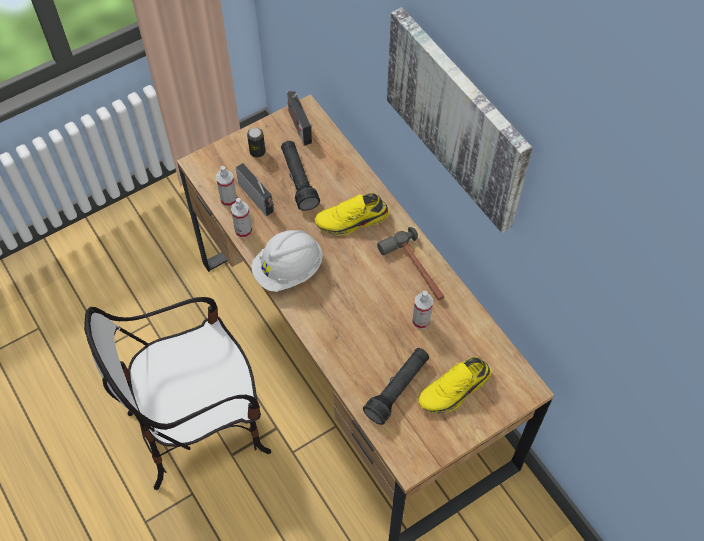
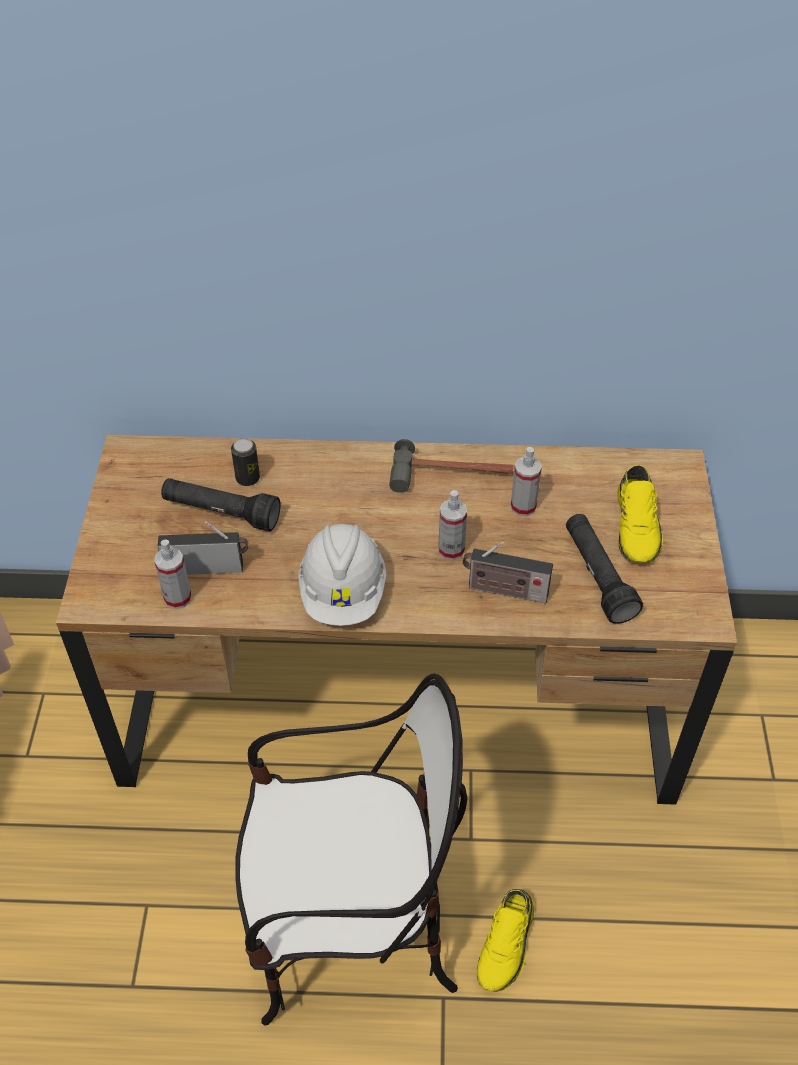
camera: 55 degrees left, 10 degrees down
(199, 425) = (351, 930): chair -> chair turned 105 degrees counterclockwise
(243, 230) = (241, 607): spray bottle -> spray bottle (451, 550)
(257, 152) = (136, 530): can -> can (247, 478)
(298, 125) = (140, 469): radio -> radio (504, 590)
(352, 221) = (331, 494): yellow shoe -> yellow shoe (507, 945)
(457, 118) = (437, 203): picture -> none

